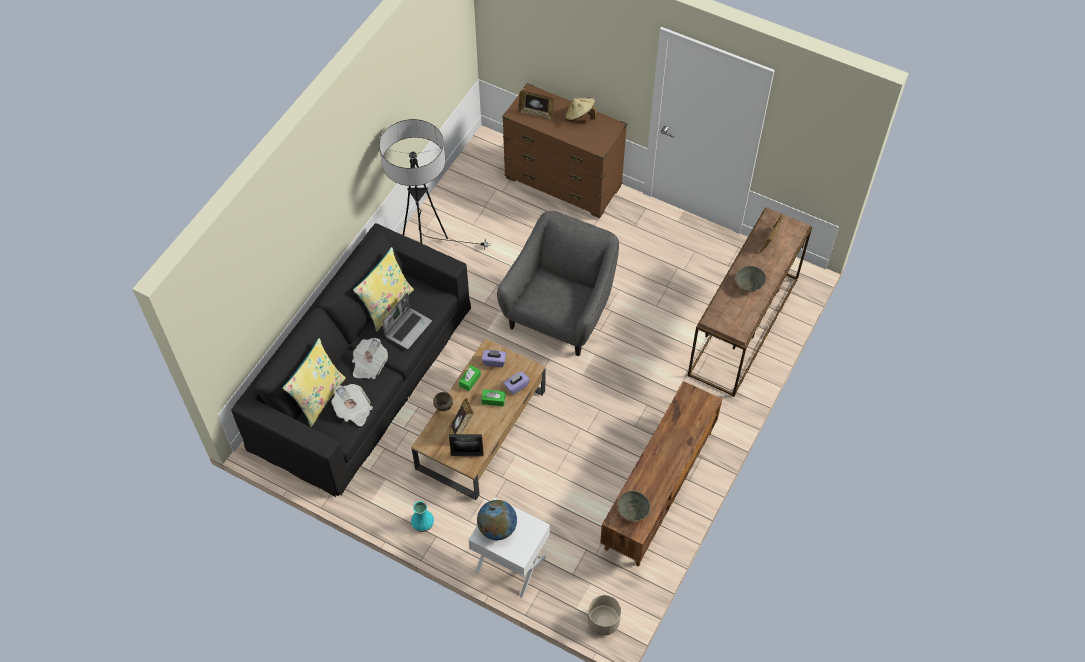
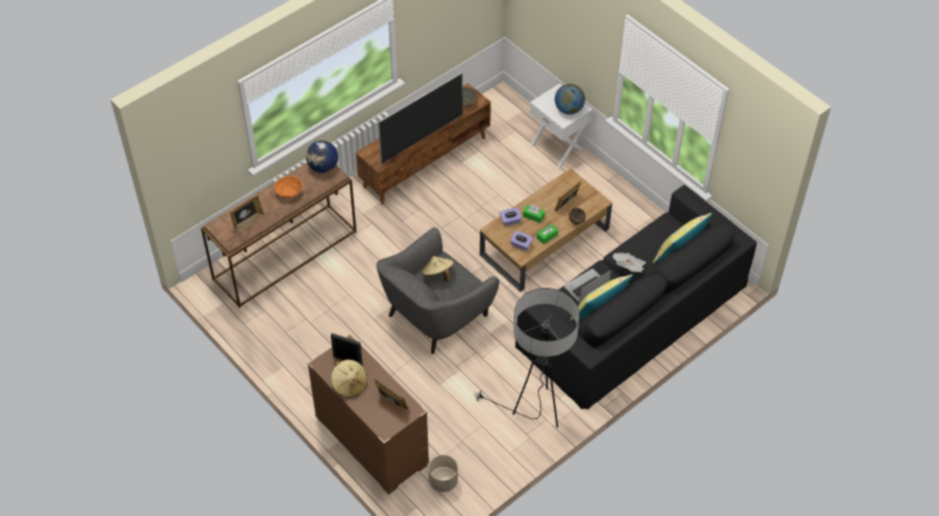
camera: 160 degrees left, 5 degrees down
(353, 410) = (652, 237): newspaper -> none
(422, 523) = (615, 191): turquoise vase -> none
(467, 454) = (569, 184): picture frame -> picture frame (347, 360)
(565, 298) = (438, 274): none -> beige hat
(603, 621) = (507, 99): beige planter -> beige planter (443, 481)
(658, 441) = (421, 138): none -> television
(733, 325) = (323, 167): none -> globe
(748, 284) = (289, 193): grey bowl -> orange bowl

